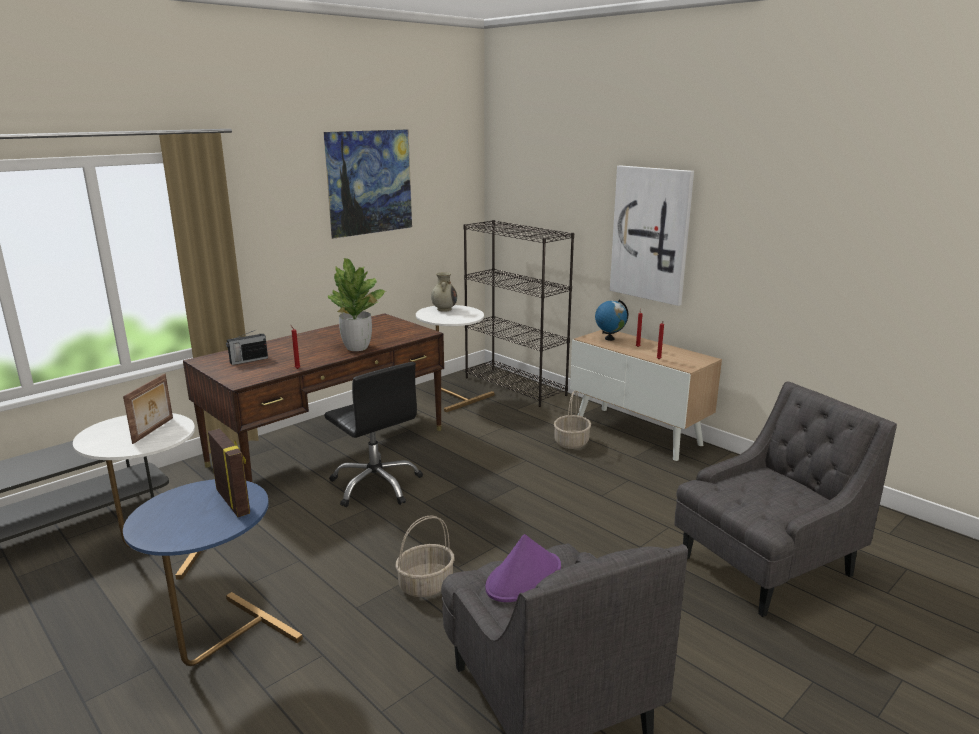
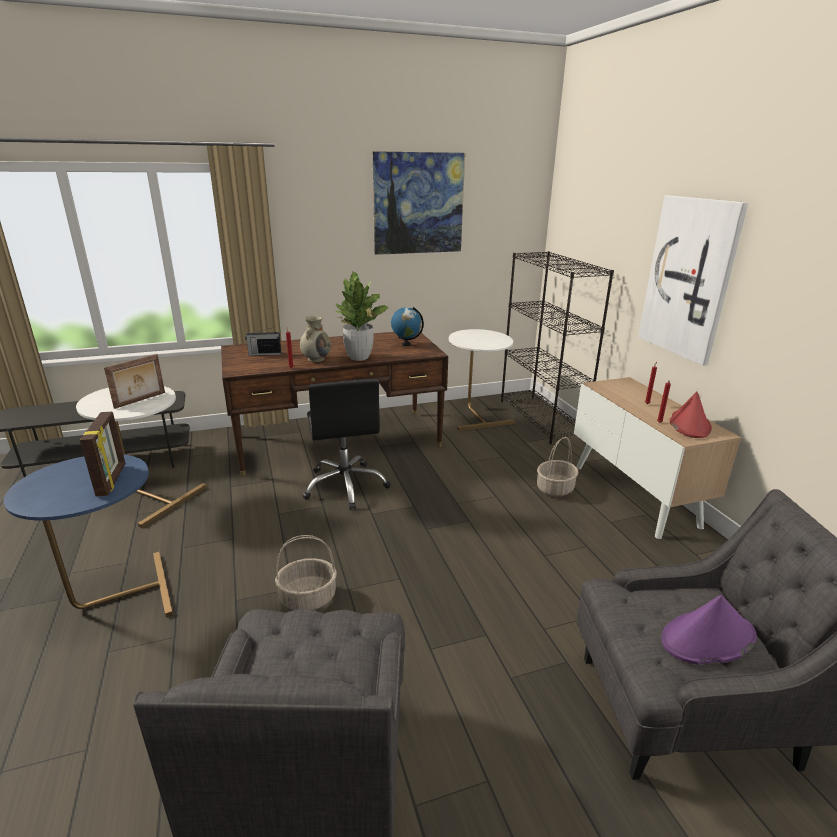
camera: 25 degrees right, 5 degrees up
(444, 309) = (480, 333): beige vase -> beige vase (316, 359)
(523, 578) = (308, 642): purple hat -> purple hat (707, 638)
(609, 338) = (622, 389): globe -> globe (406, 344)
(680, 357) = (689, 425): none -> red hat

